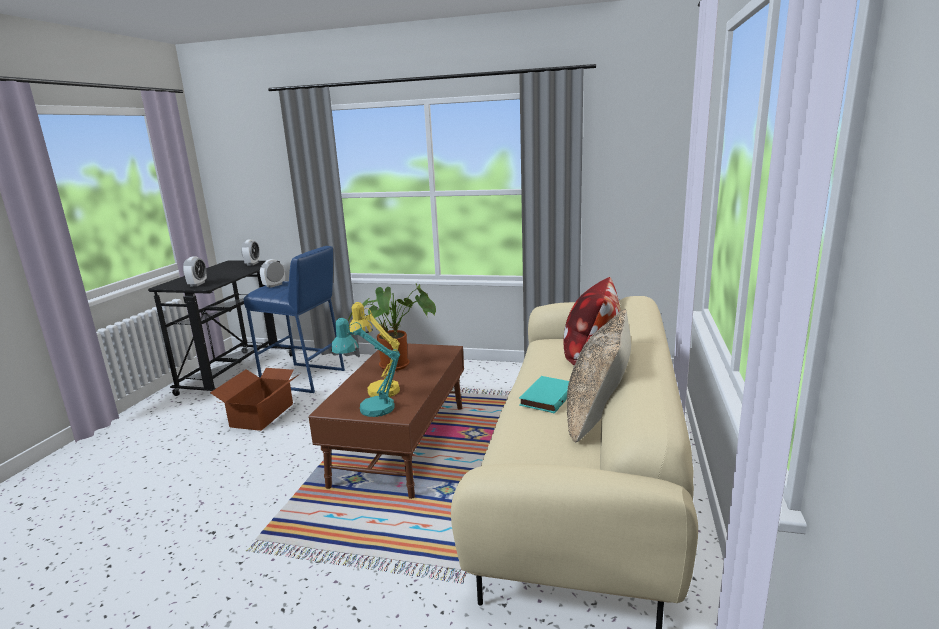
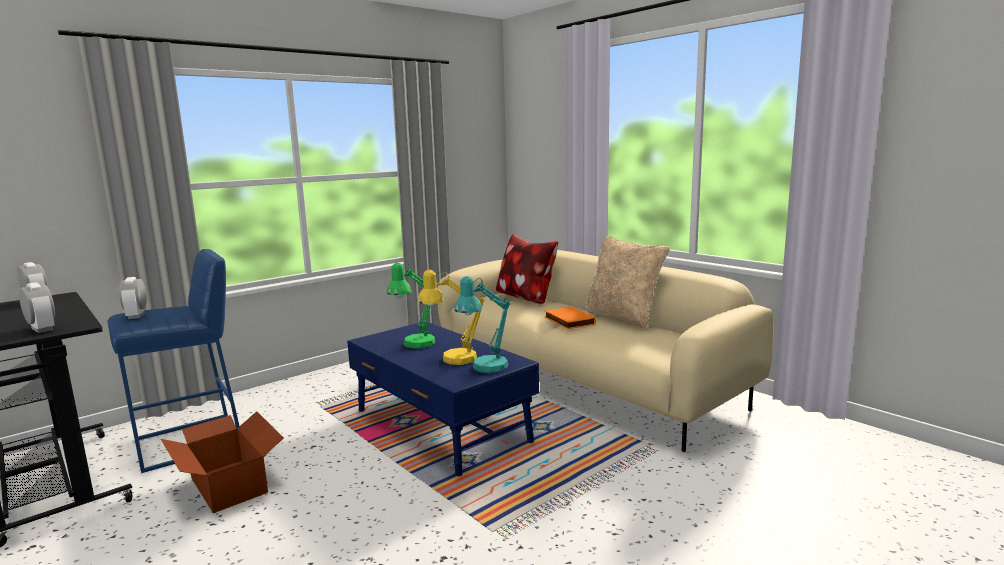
camera: 55 degrees left, 5 degrees down
(398, 365) = (414, 345): potted plant -> green table lamp
(401, 444) = (441, 426): brown coffee table -> blue coffee table
(546, 397) = (568, 321): turquoise book -> orange book

